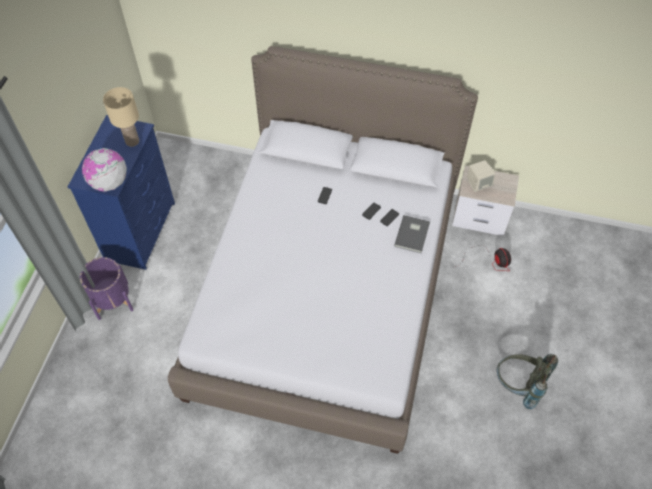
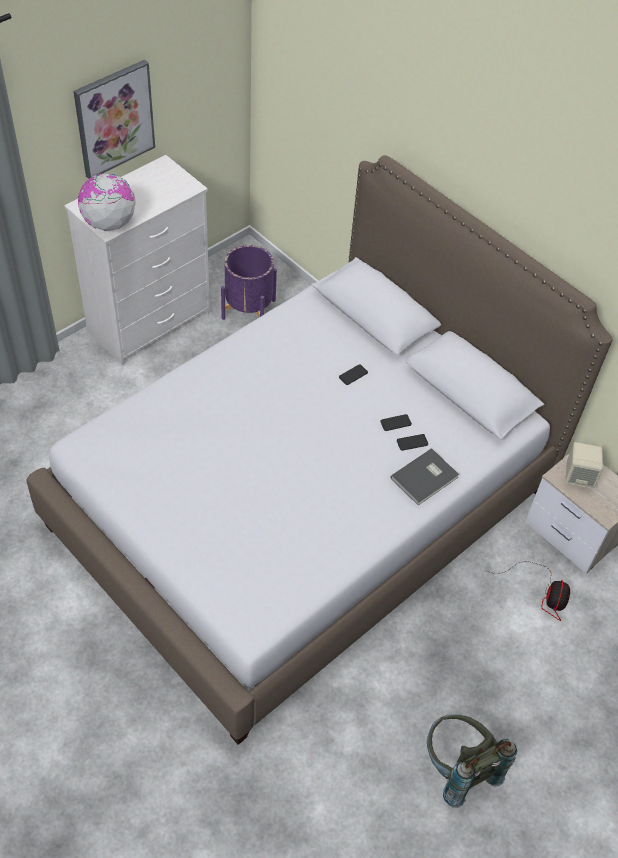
camera: 30 degrees right, 5 degrees down
(72, 109) = (114, 119): none -> picture
(113, 300) = (62, 377): purple planter -> purple planter (248, 309)
(132, 141) = (169, 194): beige table lamp -> none
(141, 230) = (150, 322): blue dresser -> white dresser

